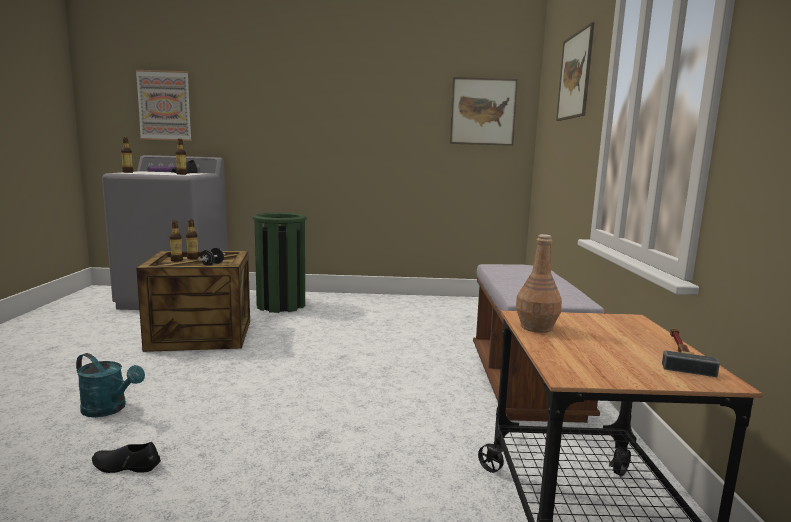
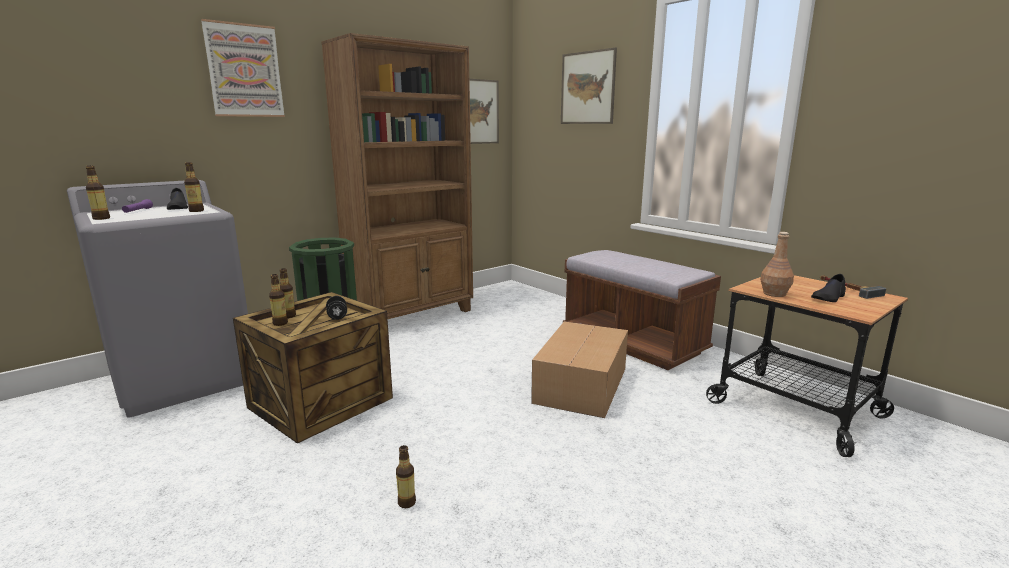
camera: 40 degrees left, 5 degrees up
(109, 409) = (406, 502): turquoise watering can -> bottle
(126, 466) = (533, 527): black shoe -> black shoe (828, 297)
(164, 106) = (92, 110): picture -> picture (244, 71)
(374, 302) = (413, 315): none -> brown bookcase
(390, 395) = (582, 384): none -> cardboard box

